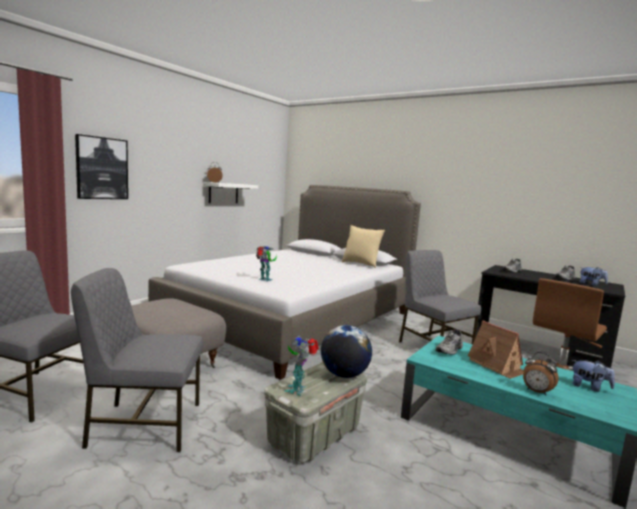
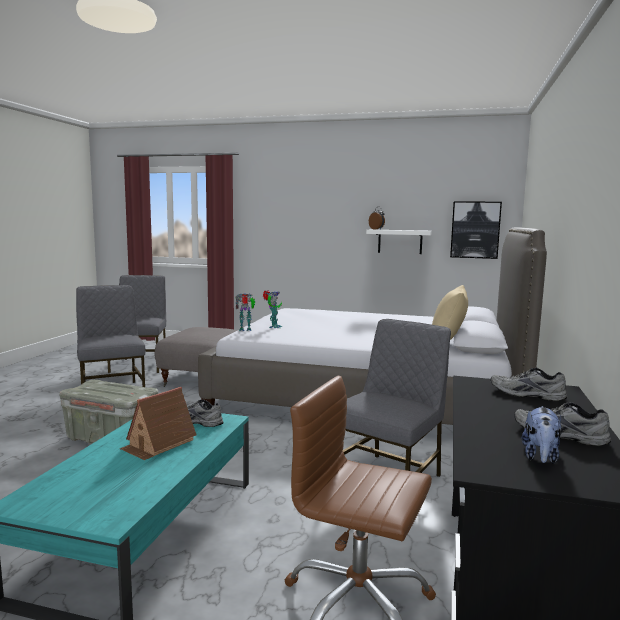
camera: 70 degrees right, 0 degrees up
(102, 168) = (266, 220): picture -> picture (475, 230)
(298, 389) = (89, 386): toy robot -> toy robot (246, 330)
(344, 375) = (123, 395): globe -> none
(536, 392) = (85, 461): alarm clock -> none
(589, 387) = (108, 496): plush toy -> none

